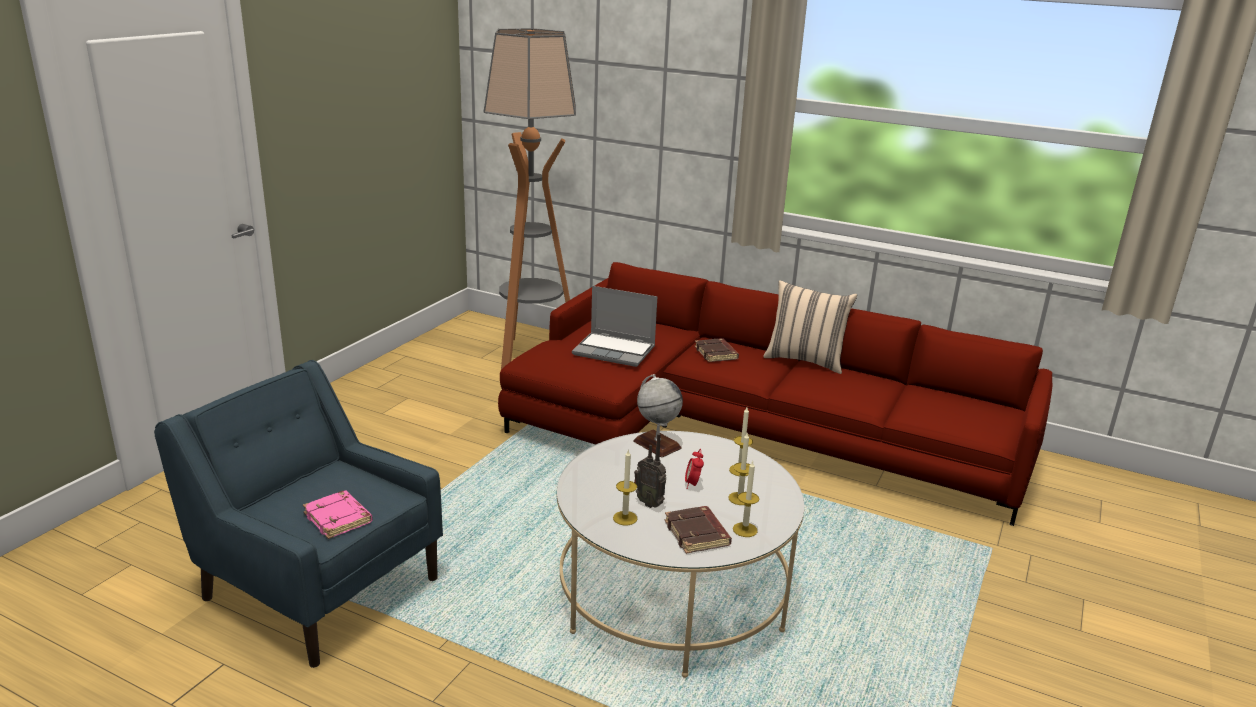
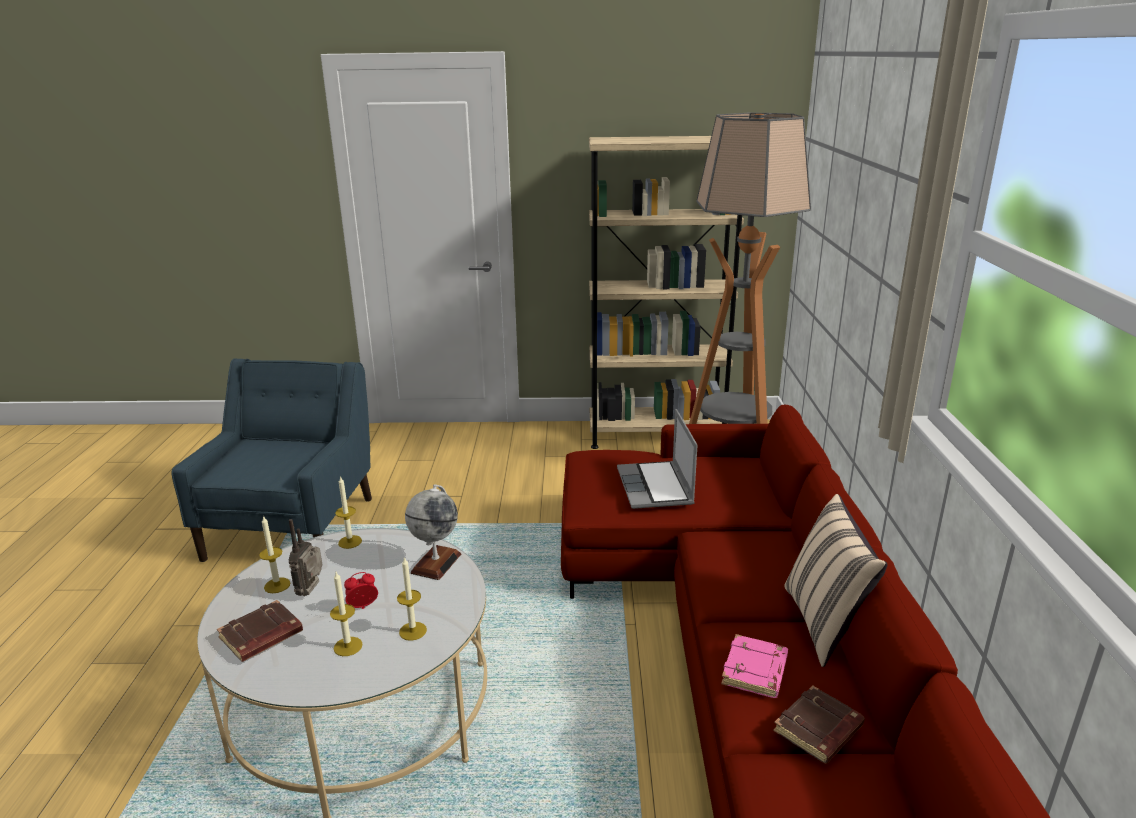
camera: 65 degrees right, 0 degrees up
(339, 518) = (248, 471): pink book -> pink book (755, 671)
(421, 357) = (656, 435): none -> beige bookcase
(716, 354) = (746, 550): brown book -> brown book (818, 730)
(745, 529) = (281, 666): candle -> candle (350, 542)

